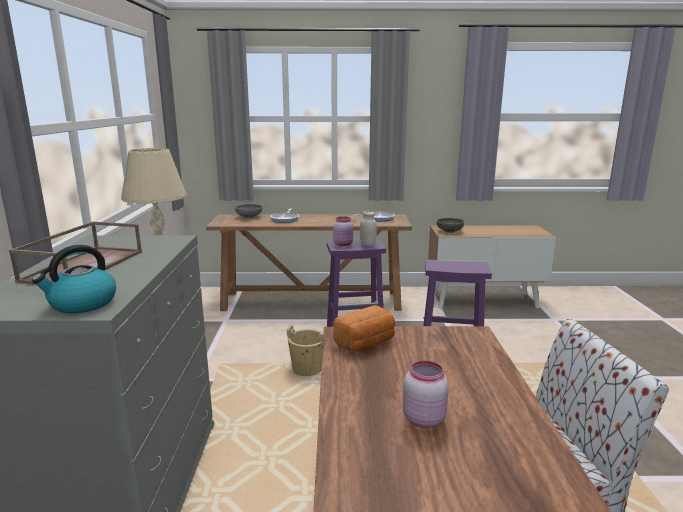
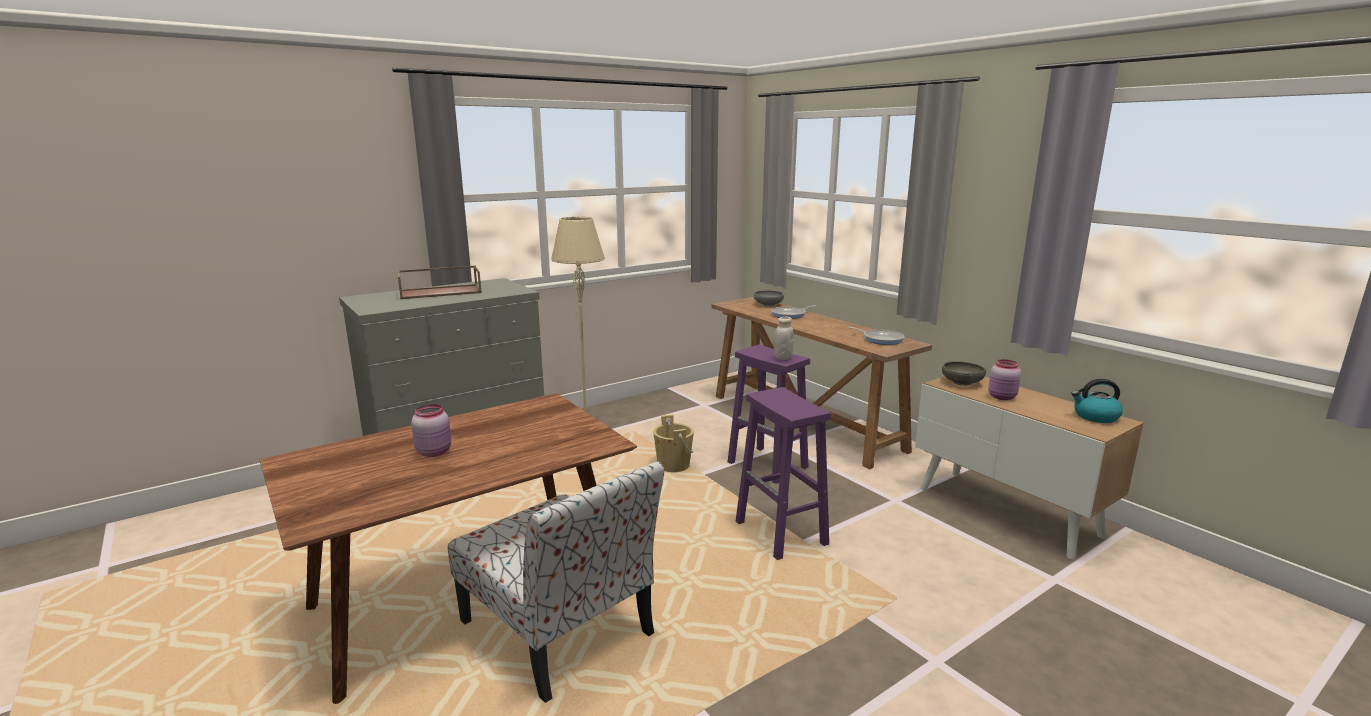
camera: 55 degrees right, 0 degrees up
(82, 304) = (377, 306): kettle -> kettle (1095, 416)
(343, 244) = (763, 350): pink jar -> pink jar (1002, 397)
(366, 343) = (541, 411): bread -> none

